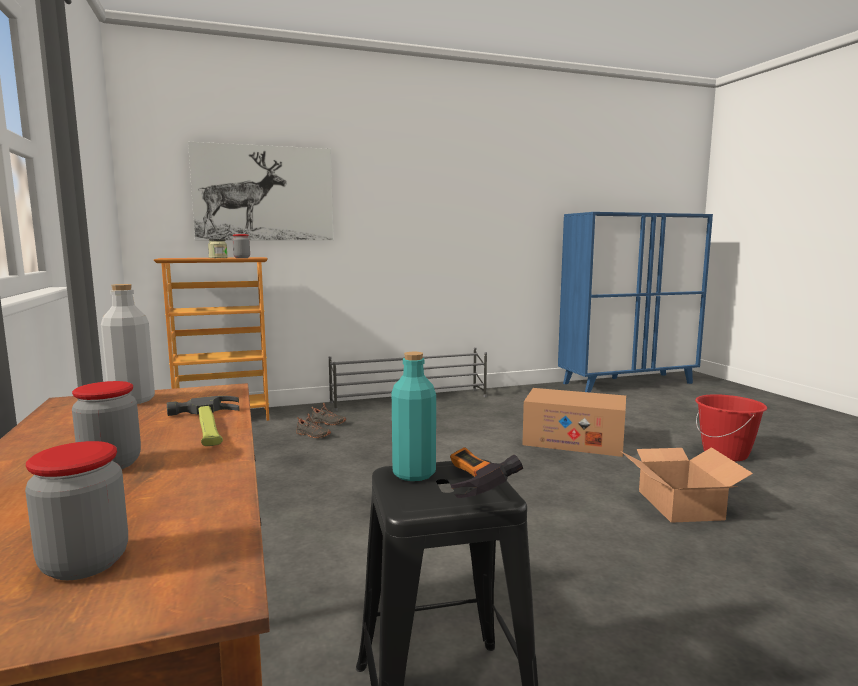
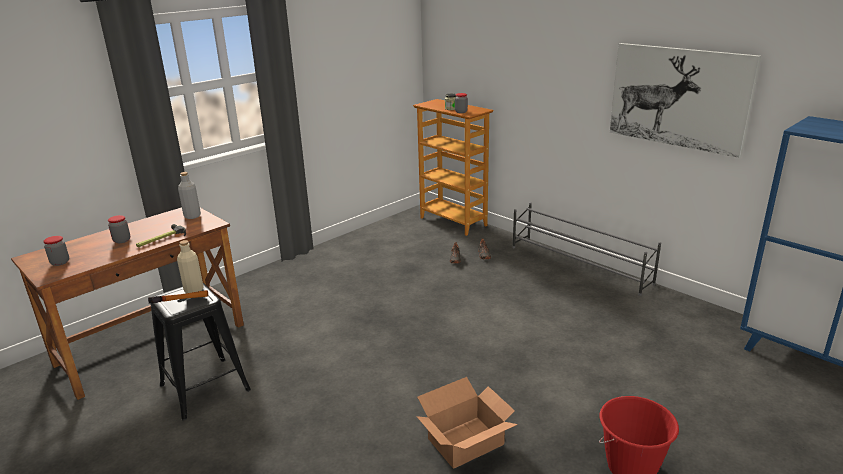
camera: 65 degrees right, 15 degrees up
(264, 193) = (498, 57): picture -> picture (678, 97)
(414, 473) = (194, 290): turquoise bottle -> beige bottle
(573, 441) = (565, 367): cardboard box -> none

